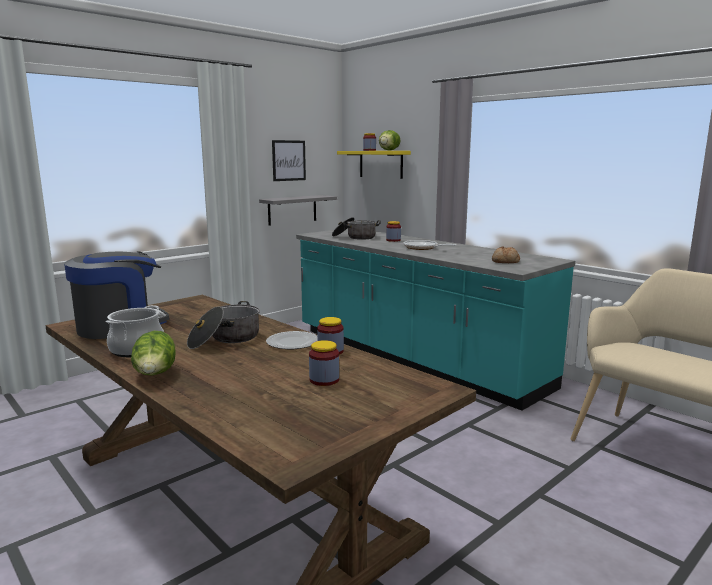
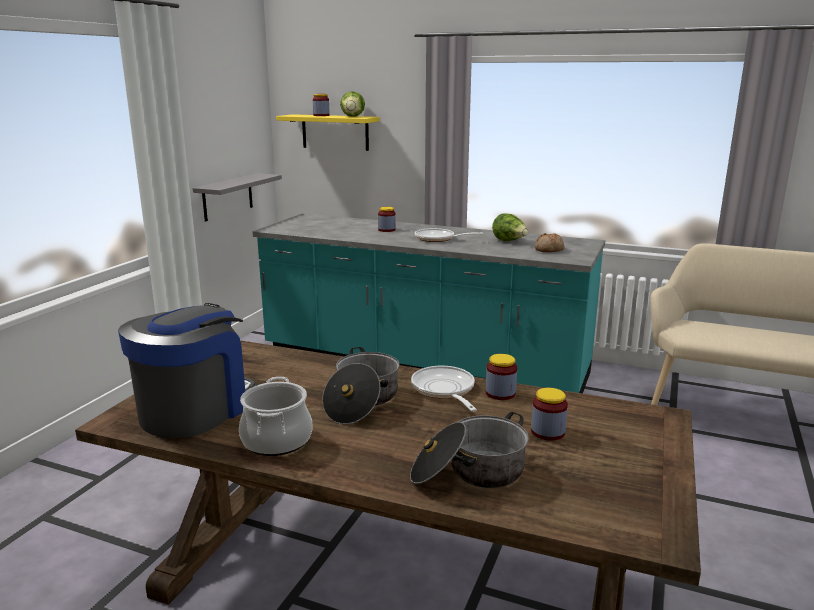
camera: 25 degrees left, 5 degrees up
(155, 375) = (360, 472): lettuce -> lettuce (509, 241)
(288, 160) = (219, 132): picture -> none
(292, 343) = (444, 390): plate -> frying pan
(355, 237) = (335, 229): cooking pot -> cooking pot (469, 472)

